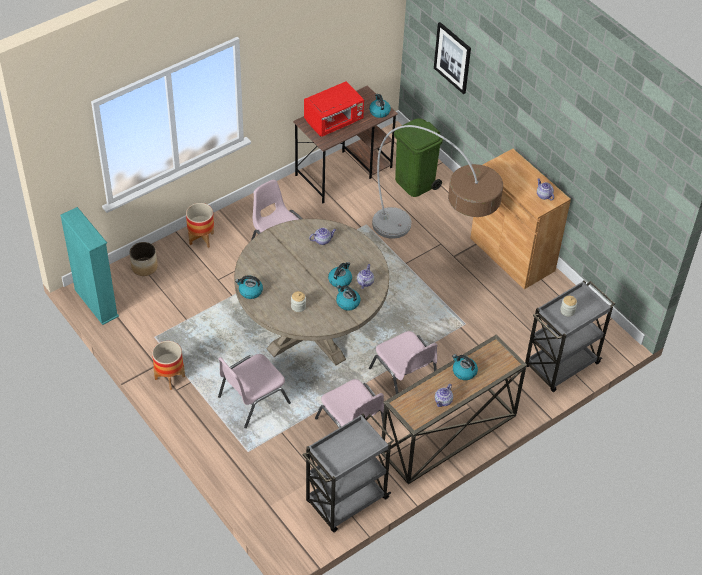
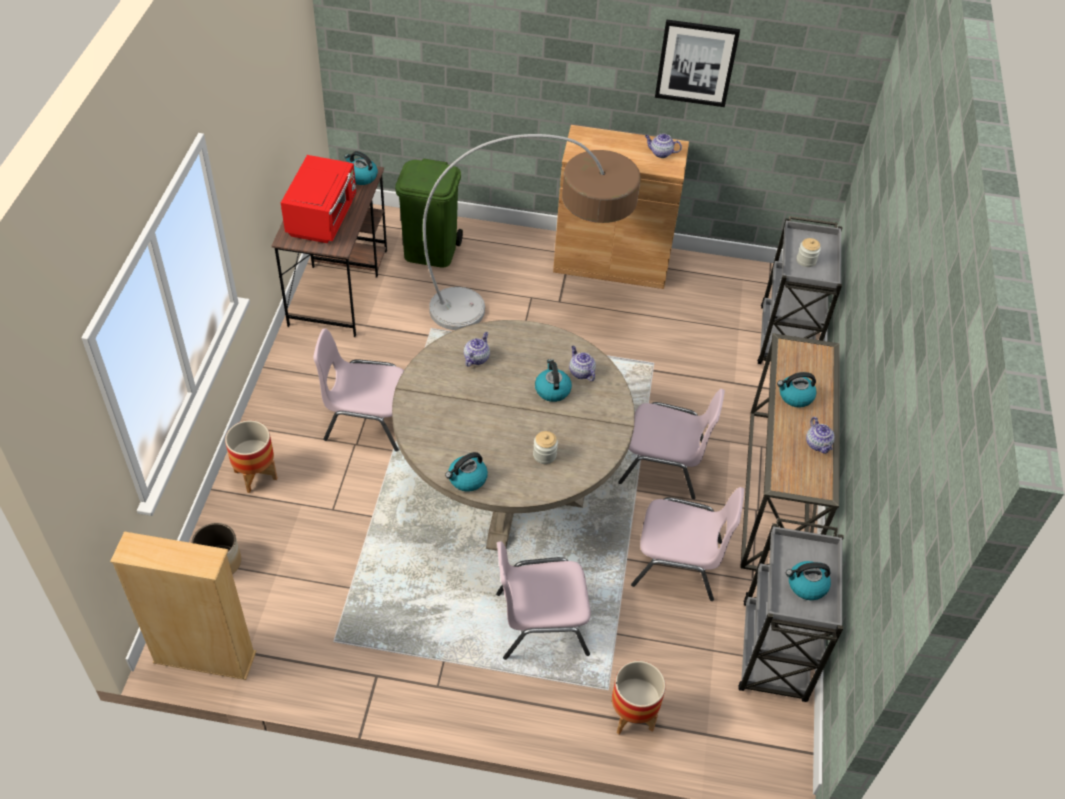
camera: 45 degrees left, 0 degrees up
(96, 303) = (204, 658): turquoise bookcase -> beige bookcase
(169, 377) = (411, 677): planter -> planter (632, 715)
(252, 400) = (540, 622): pink chair -> pink chair turned 75 degrees clockwise
(347, 302) = (591, 409): kettle -> kettle (806, 585)
(453, 57) = (428, 51): picture -> picture (696, 63)

